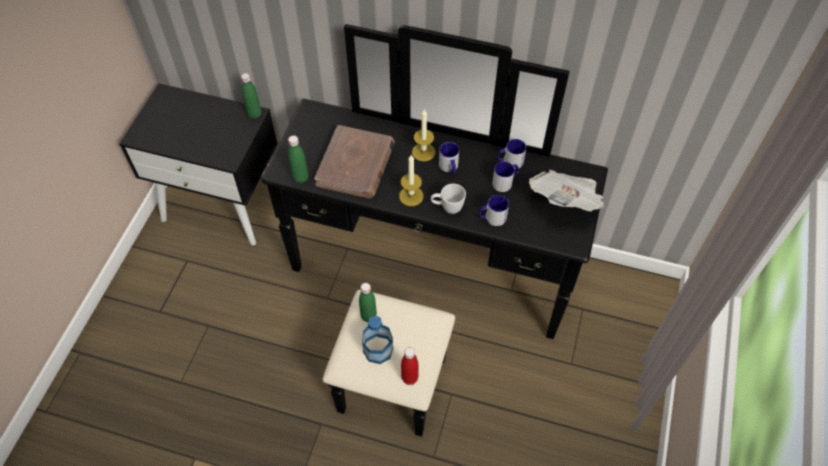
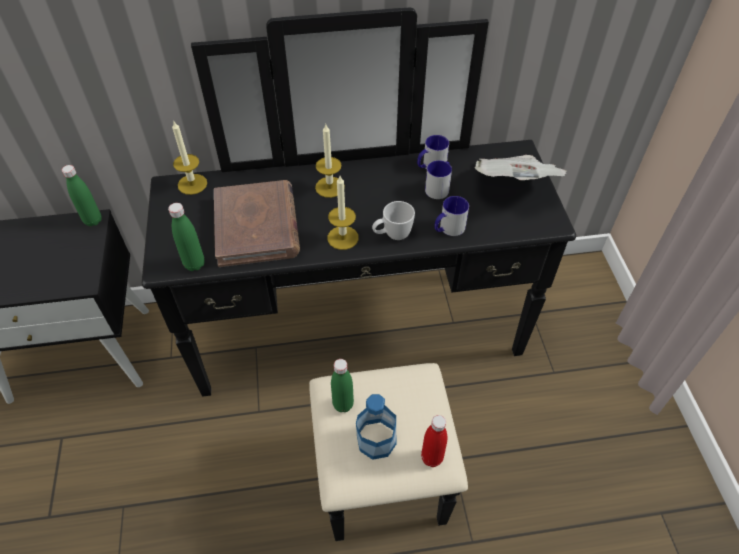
camera: 25 degrees left, 5 degrees down
(327, 114) = (192, 184): none -> candle
(449, 167) = (369, 193): mug -> none

